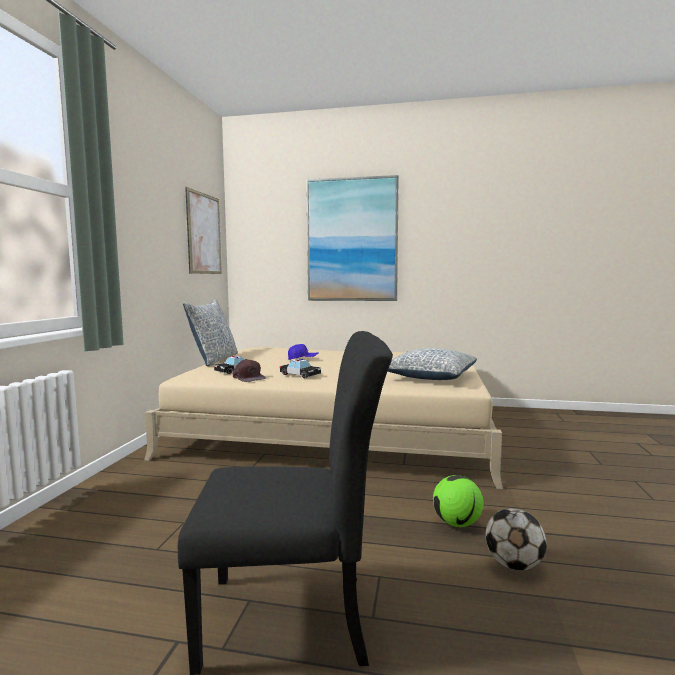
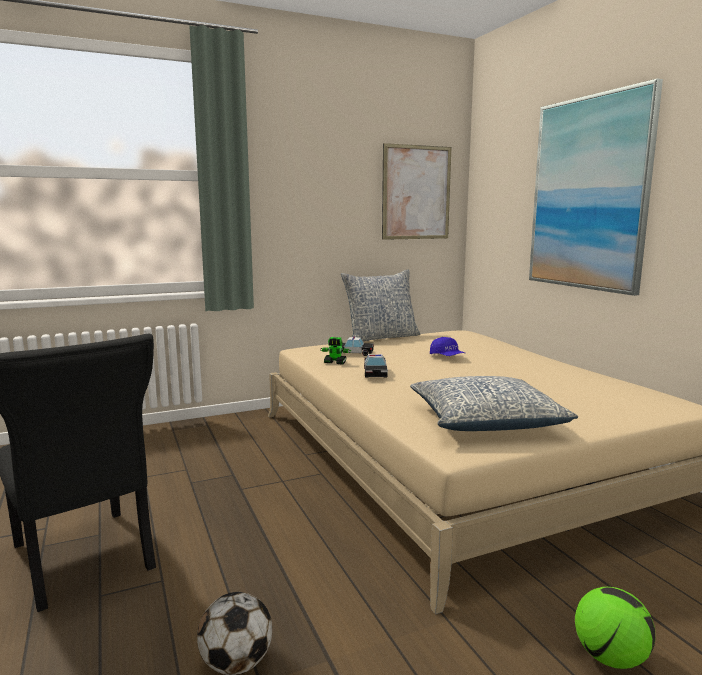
camera: 55 degrees right, 5 degrees up
(248, 377) = (335, 363): brown cap -> toy robot
(457, 523) = (300, 599): football -> football (610, 657)

